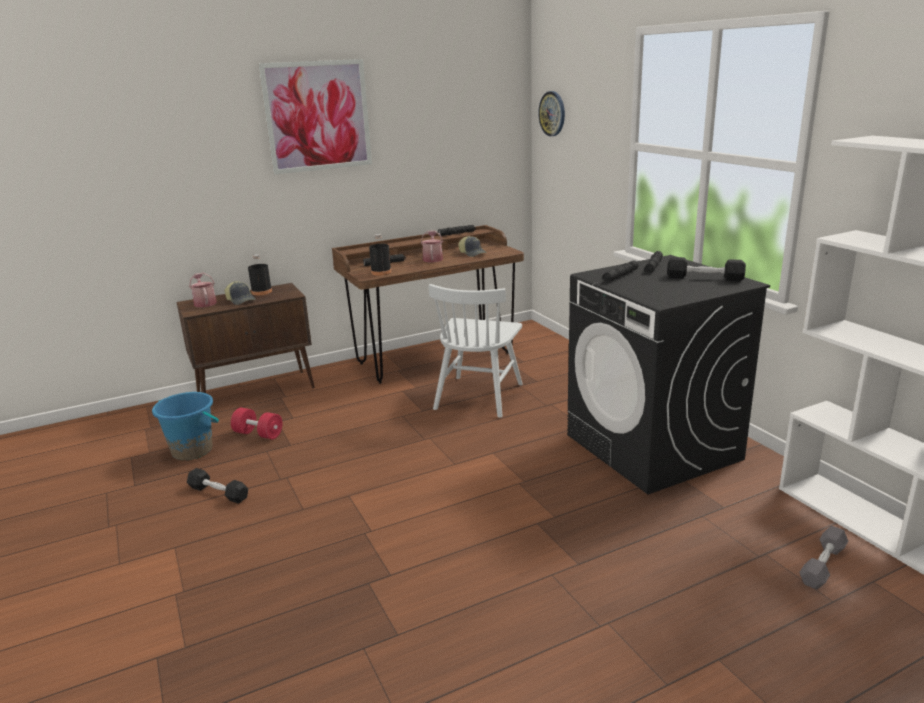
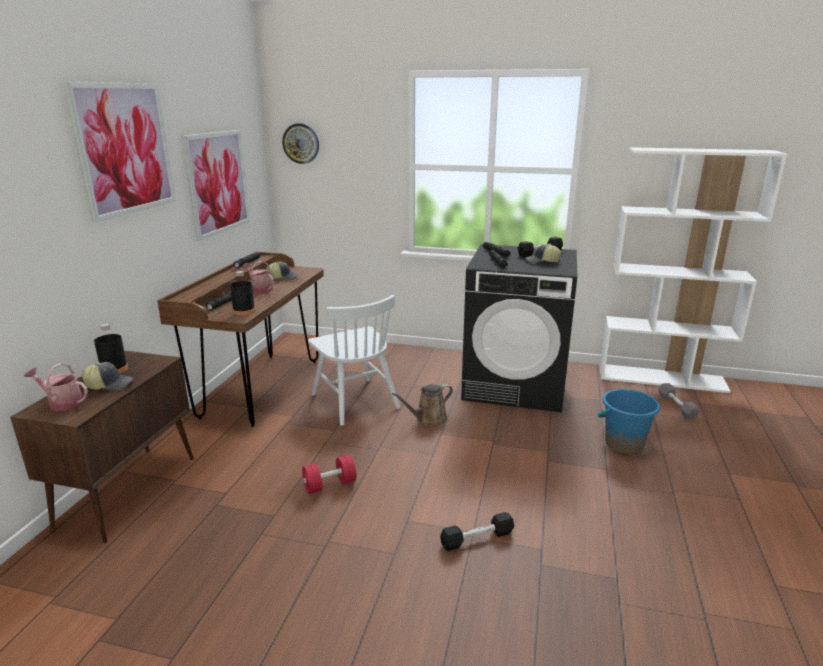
camera: 50 degrees left, 0 degrees up
(192, 450) = (173, 582): blue bucket -> blue bucket (623, 444)
(218, 493) = (291, 596): black dumbbell -> black dumbbell (477, 538)
(258, 434) = (219, 525): red dumbbell -> red dumbbell (330, 485)
(439, 150) = (218, 183): none -> picture
(506, 436) = (428, 419): none -> brown watering can
(672, 287) = (542, 262): none -> cap

